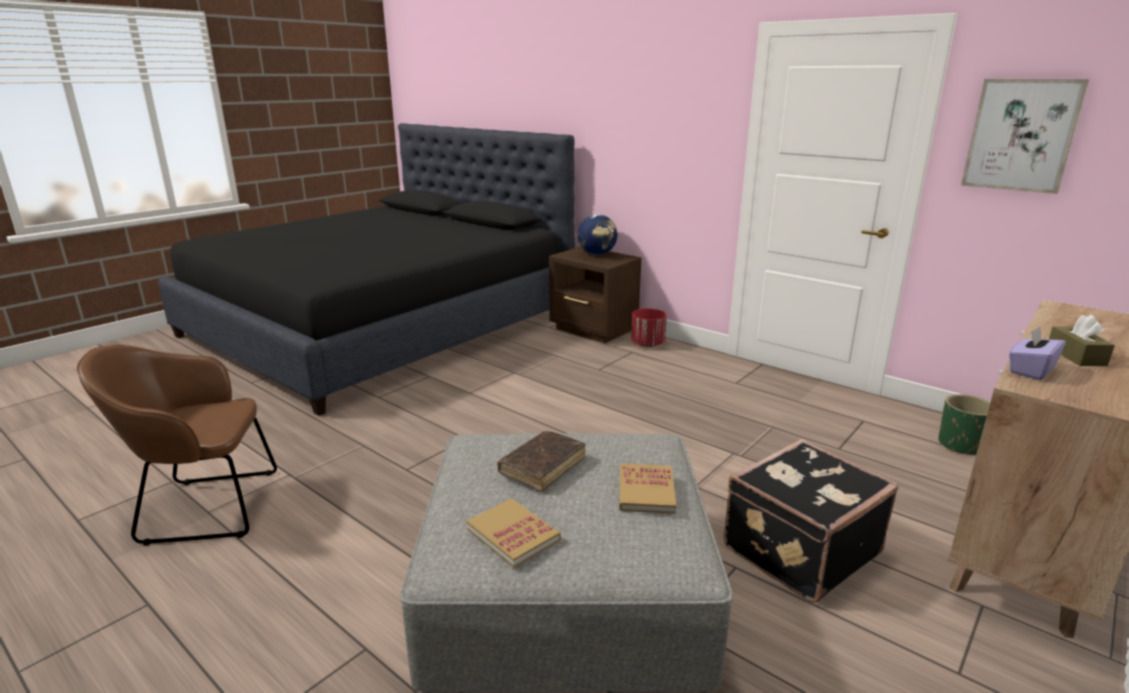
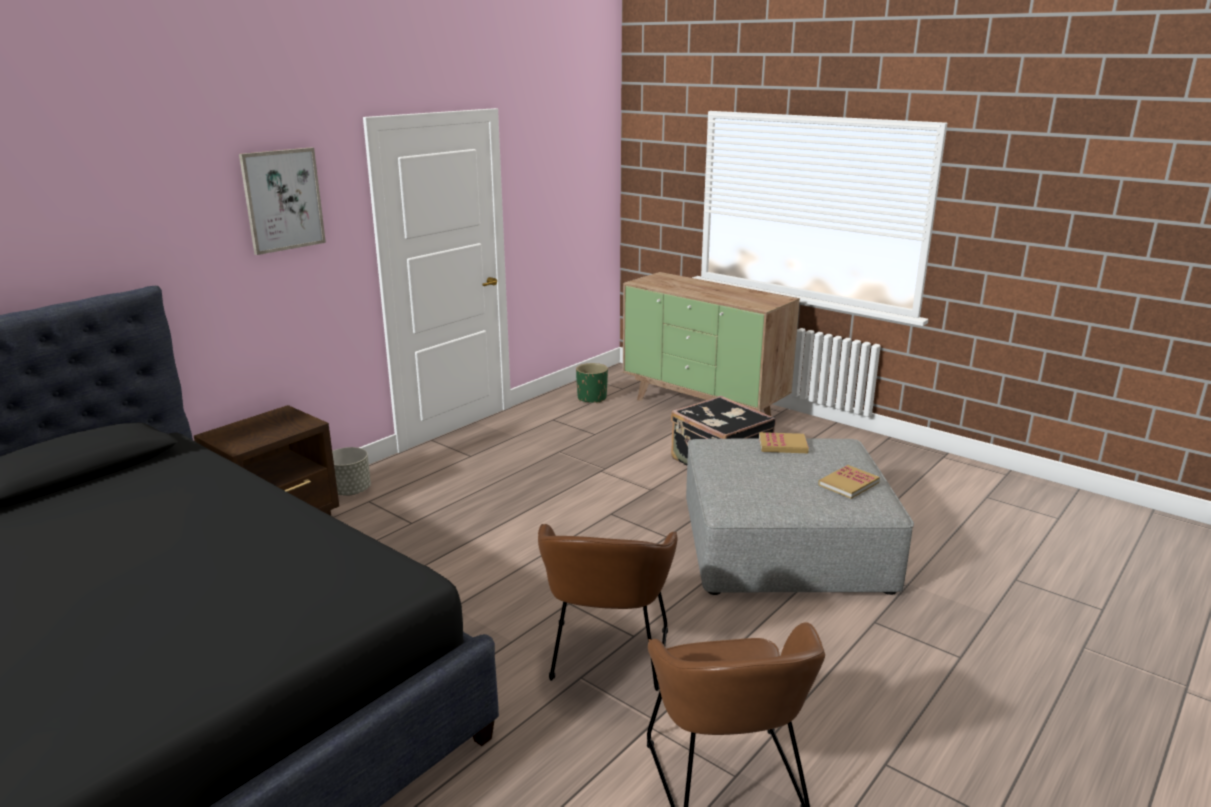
camera: 90 degrees left, 0 degrees up
(380, 456) = (606, 659): none -> brown armchair
(542, 467) = (766, 476): brown book -> none
(597, 254) = (253, 427): globe -> none
(648, 344) = (350, 491): red planter -> grey planter
(1021, 135) = (542, 188): picture -> picture (282, 200)
(1030, 370) = (742, 303): purple tissue box -> none
(1076, 356) = (718, 294): brown tissue box -> none

